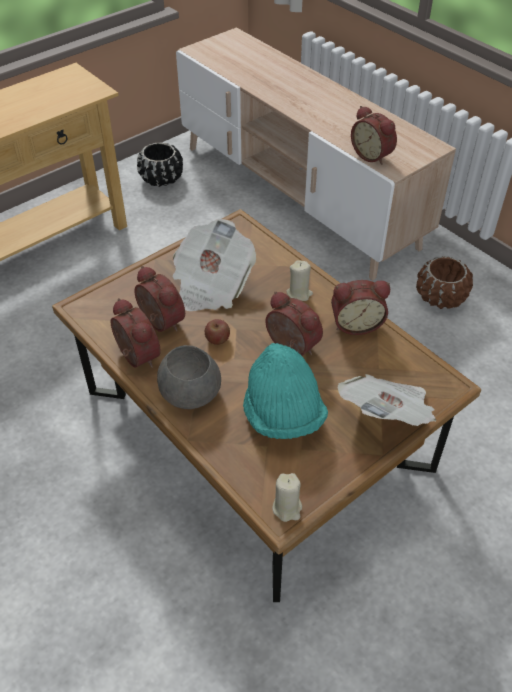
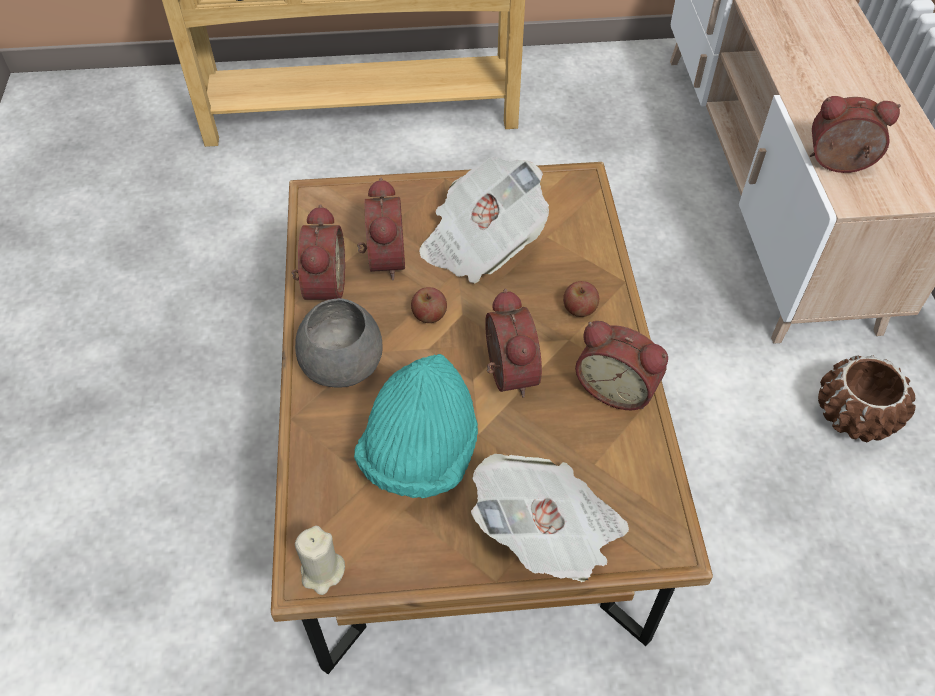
camera: 35 degrees right, 5 degrees up
(162, 178) = (605, 86): black planter -> none
(299, 293) = (579, 309): beige candle -> apple
(373, 155) = (838, 165): alarm clock -> alarm clock turned 105 degrees clockwise

